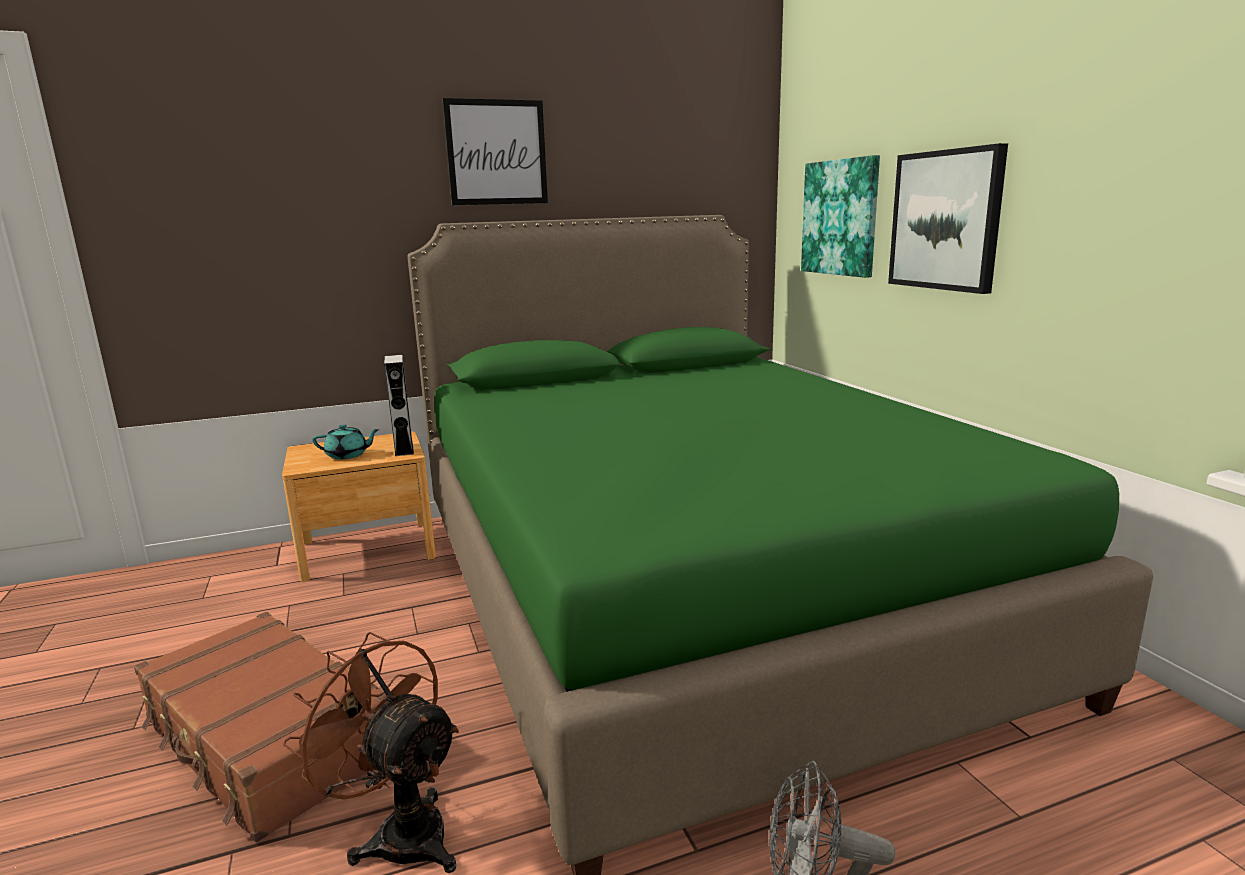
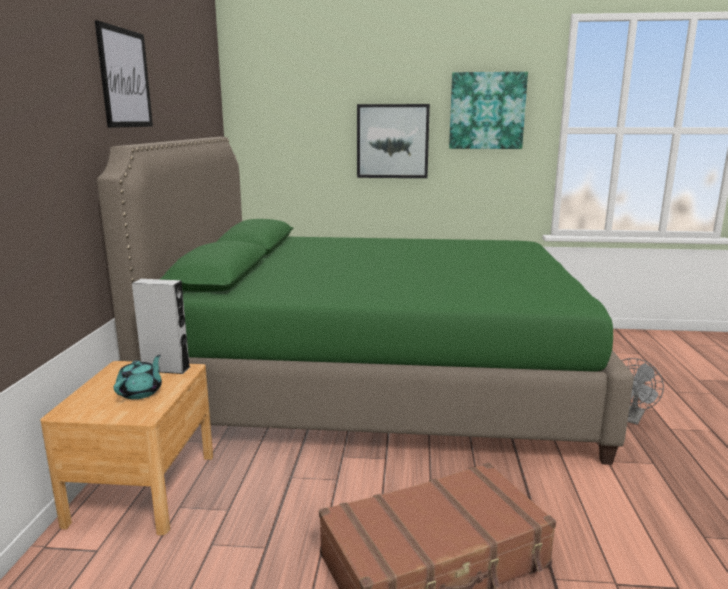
camera: 65 degrees left, 0 degrees up
(400, 832) = (556, 510): brown fan -> none
(840, 217) = (301, 139): picture -> picture (487, 111)

